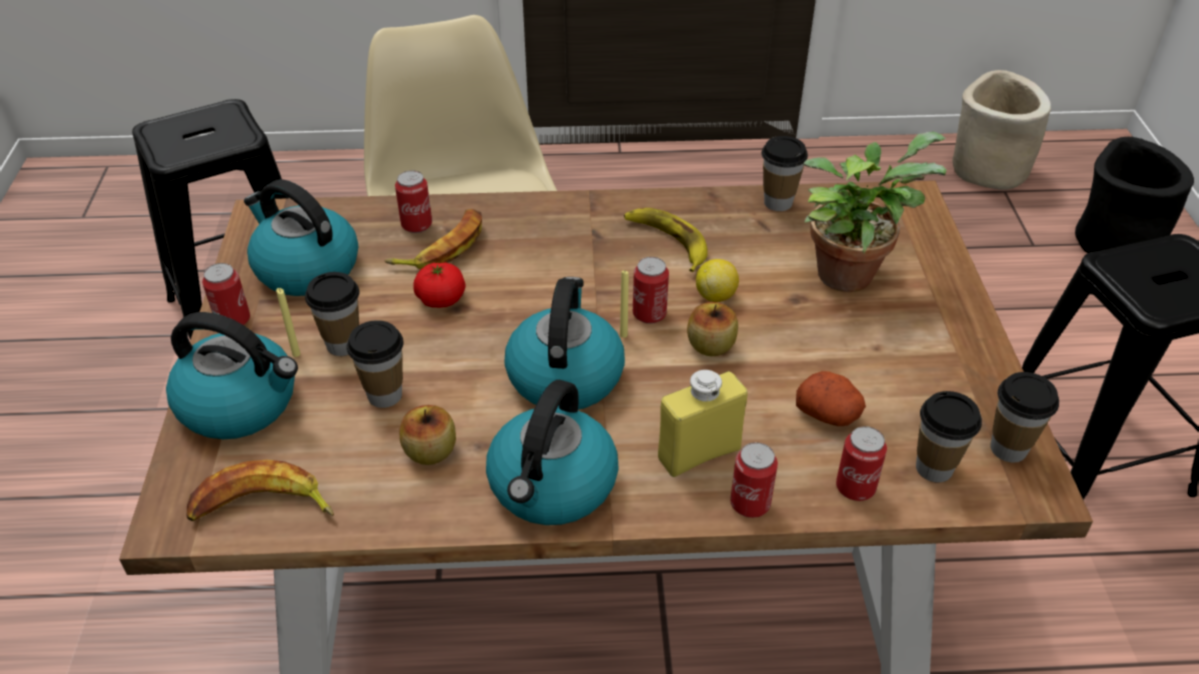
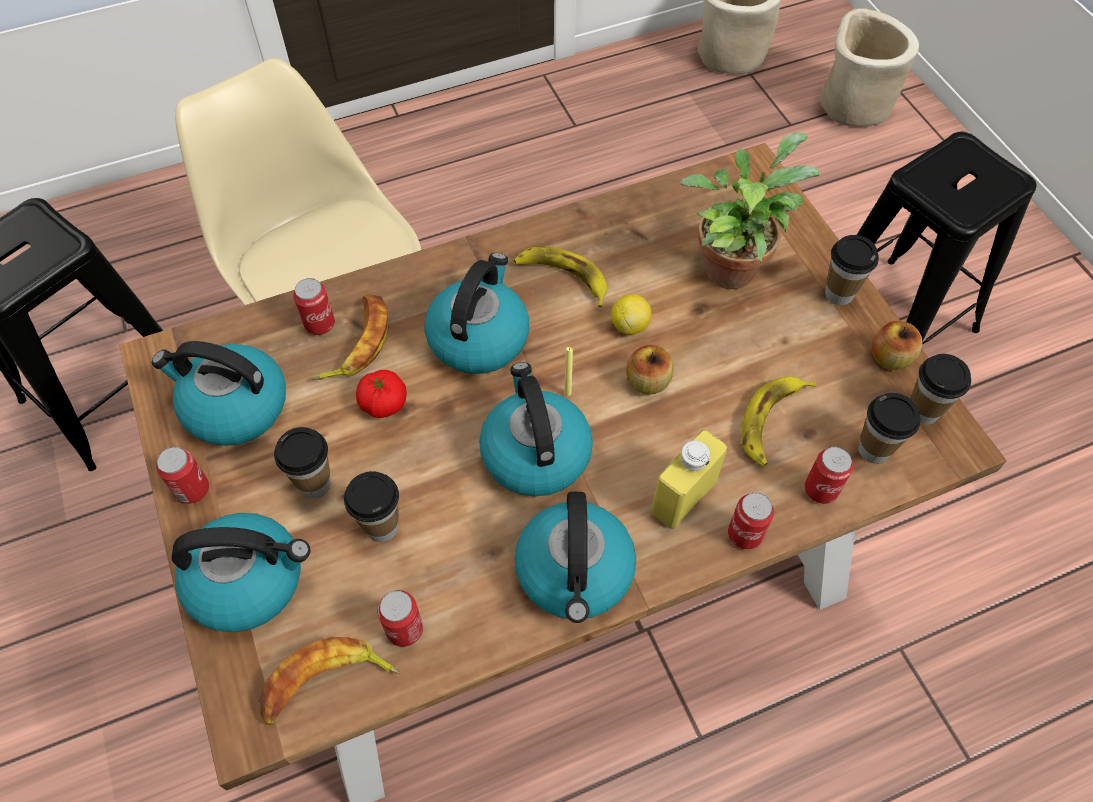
camera: 20 degrees left, 15 degrees up
(296, 354) = (275, 508): yellow candle -> none
(430, 452) = (452, 574): apple -> apple (890, 358)
(559, 269) = (479, 337): none -> kettle
(649, 314) = (580, 363): can -> can (404, 629)
(778, 202) = (642, 205): cup -> cup (838, 294)
(829, 414) = (772, 422): potato -> banana
(1113, 242) = (852, 104): black planter -> beige planter

